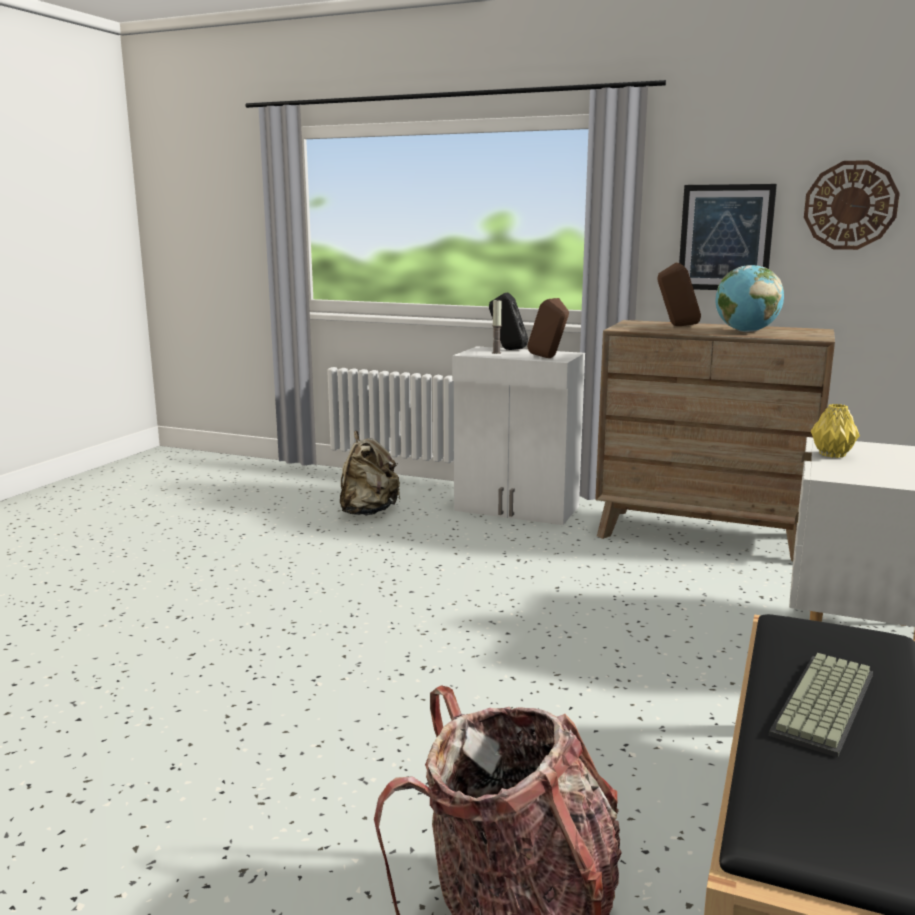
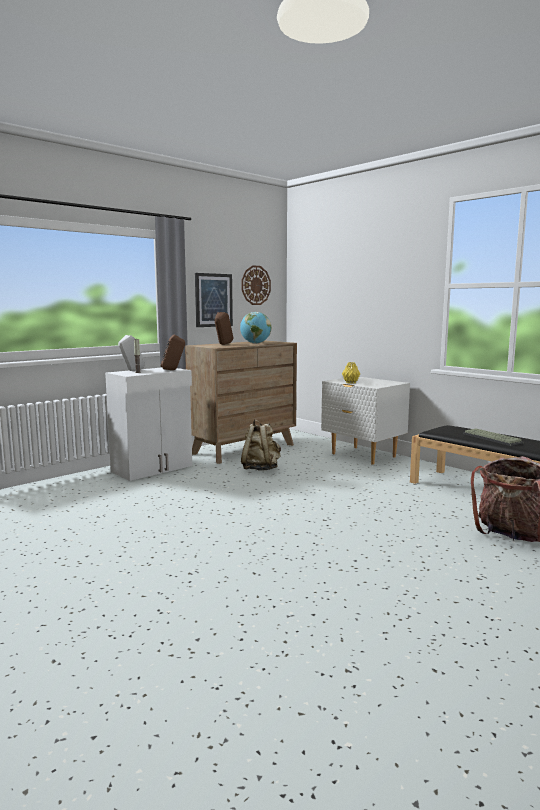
camera: 65 degrees left, 5 degrees down
(368, 512) = (92, 499): beige backpack -> beige backpack (260, 469)
(507, 349) = (131, 371): black speaker -> white speaker

